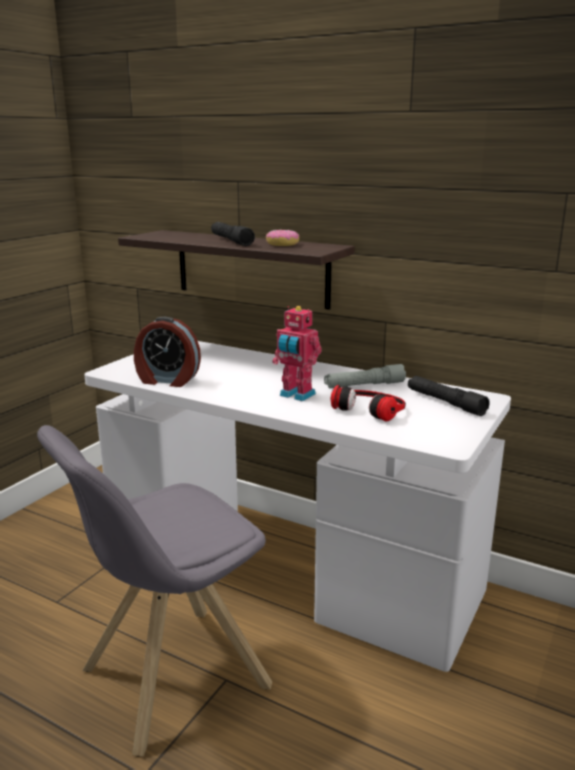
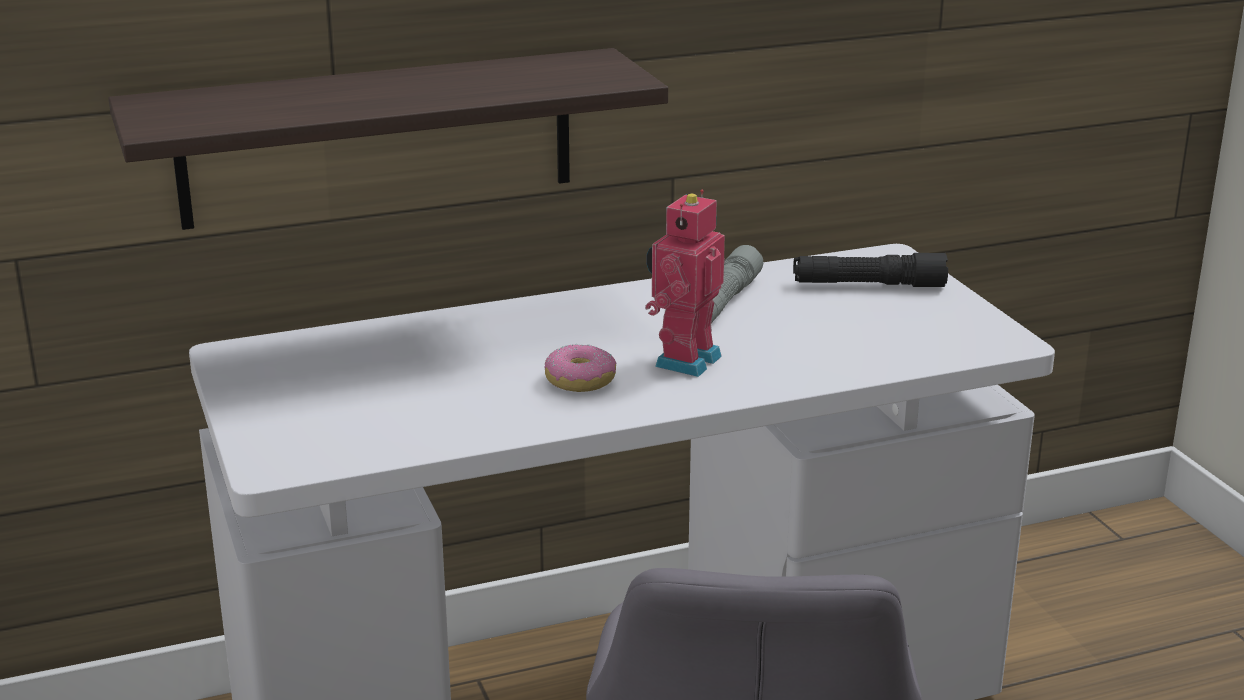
camera: 50 degrees left, 5 degrees up
(167, 380) = (432, 430): alarm clock -> none
(231, 241) = (393, 90): black flashlight -> none
(282, 244) = (512, 75): donut -> donut (581, 380)
(296, 395) = (684, 360): toy robot -> toy robot turned 135 degrees clockwise
(370, 408) = (815, 333): headphones -> none

